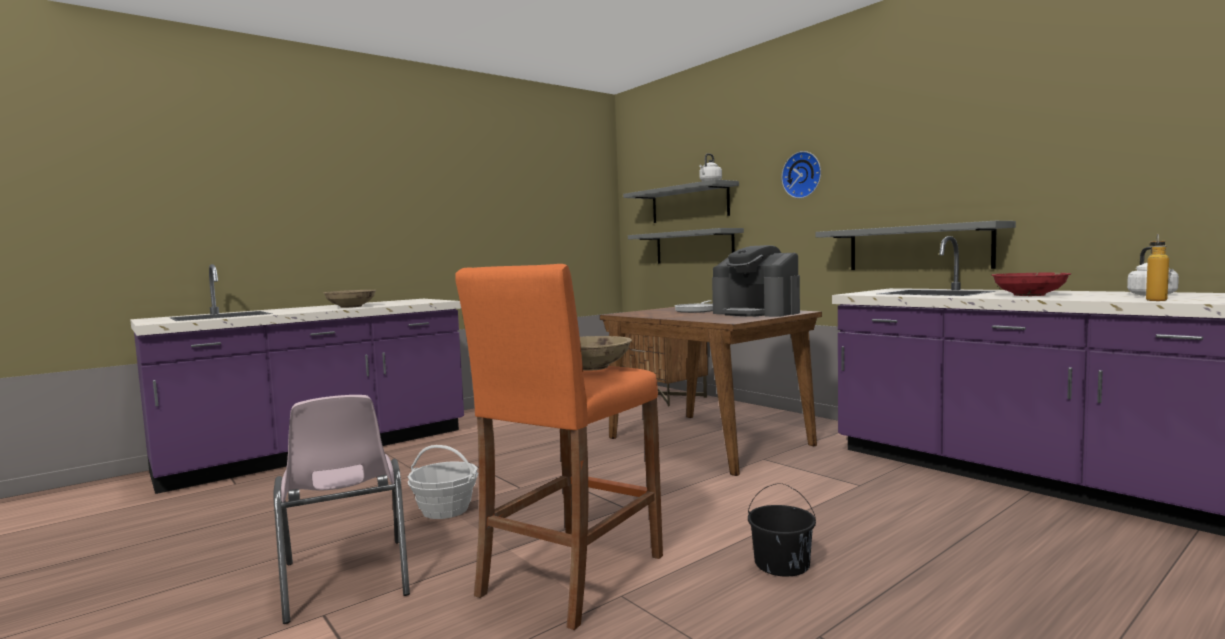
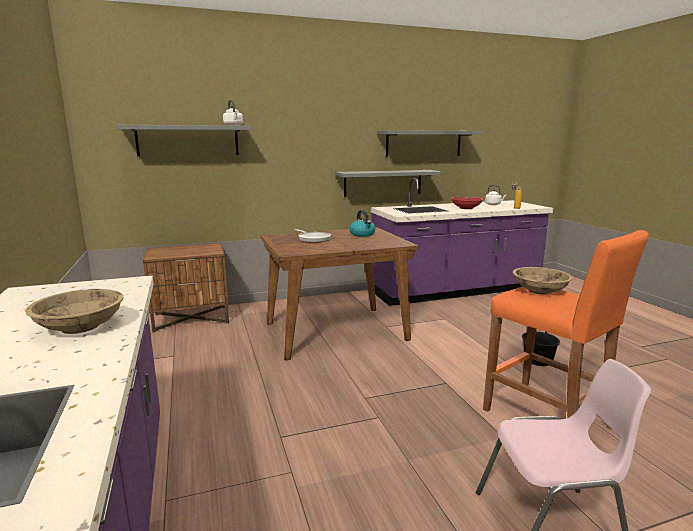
camera: 70 degrees left, 10 degrees up
(445, 510) = (411, 461): basket -> none
(694, 247) = (196, 181): grey shelf -> grey shelf (423, 143)
(756, 313) = (362, 234): coffee machine -> kettle
(803, 175) = (307, 129): wall clock -> none

